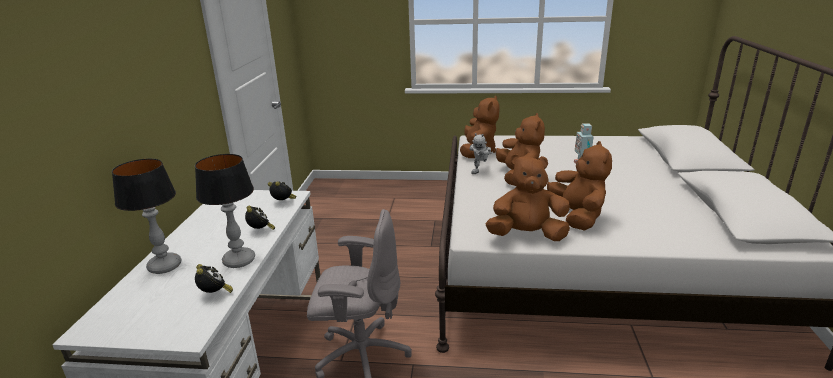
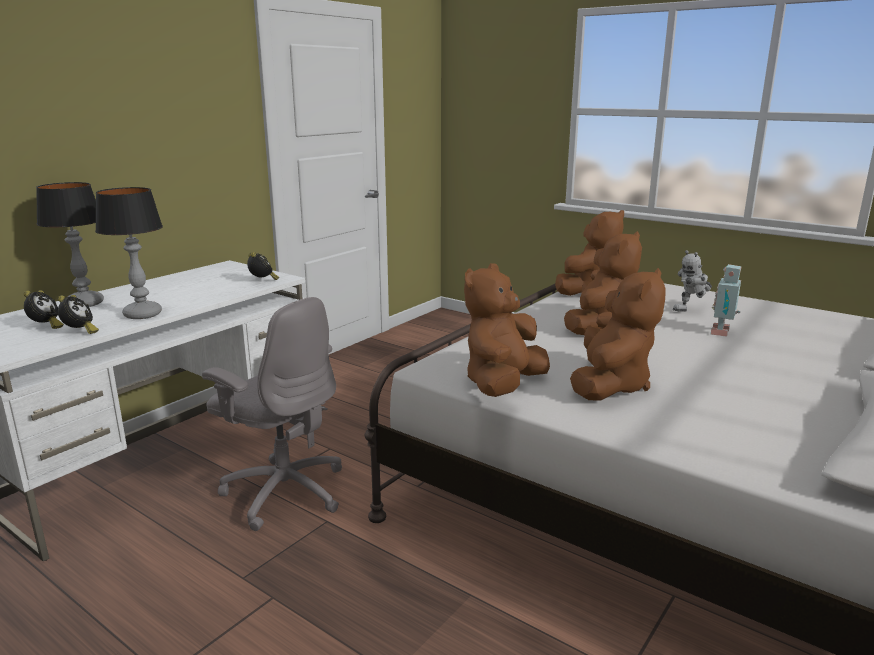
camera: 30 degrees right, 5 degrees down
(260, 231) = (201, 297): alarm clock -> alarm clock (45, 327)
(480, 171) = (557, 310): toy robot -> toy robot (691, 310)
(527, 235) = (503, 385): brown plush toy -> brown plush toy turned 90 degrees counterclockwise

